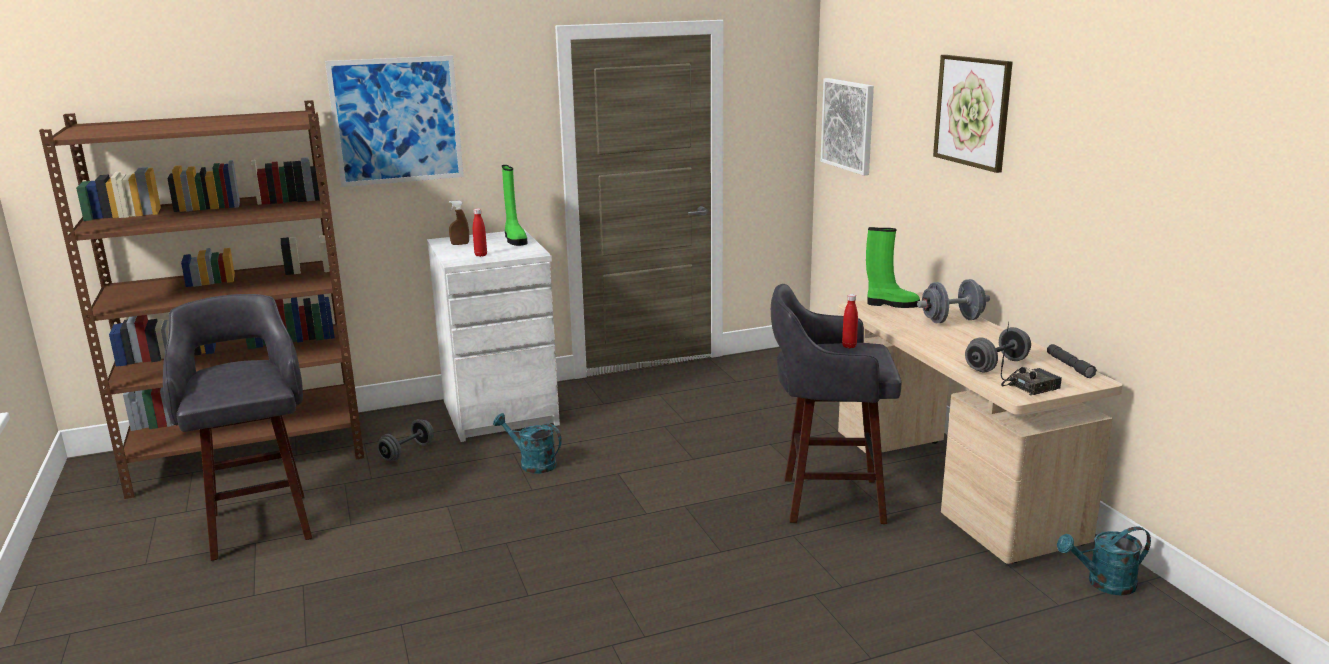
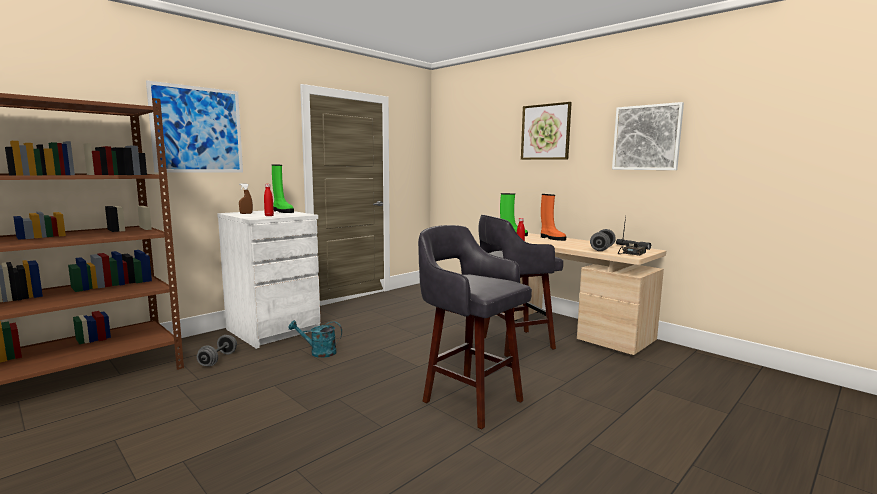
camera: 25 degrees left, 10 degrees down
(260, 523) = (112, 425): grey stool -> grey stool (469, 400)
(848, 125) = (455, 155): picture -> picture (646, 138)
(952, 320) = (551, 238): grey dumbbell -> orange boot
(1103, 584) = (680, 356): turquoise watering can -> none

